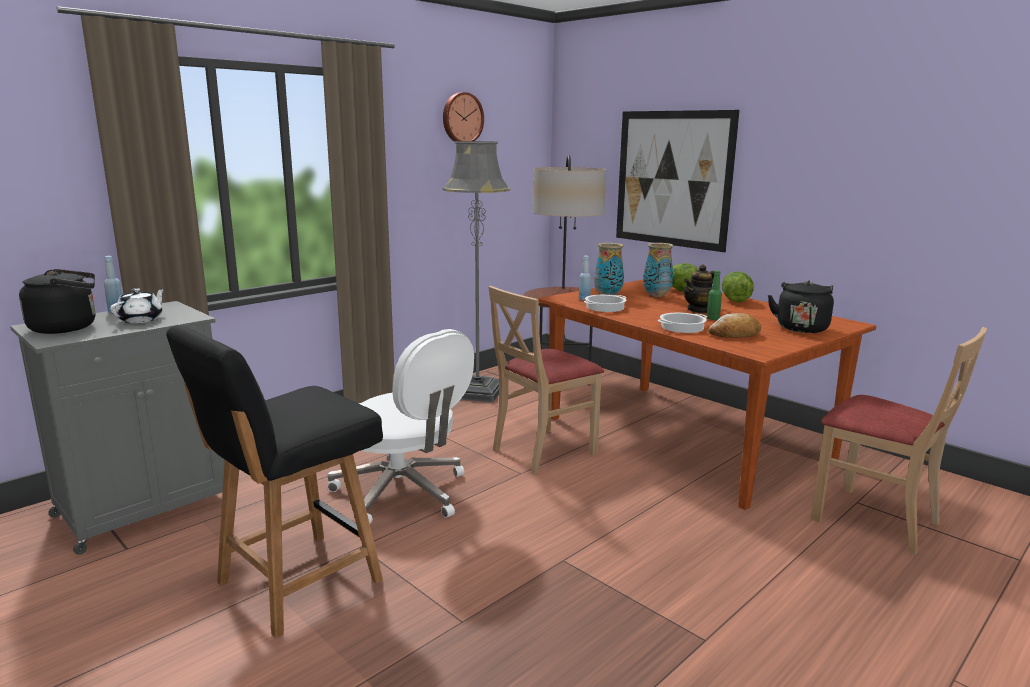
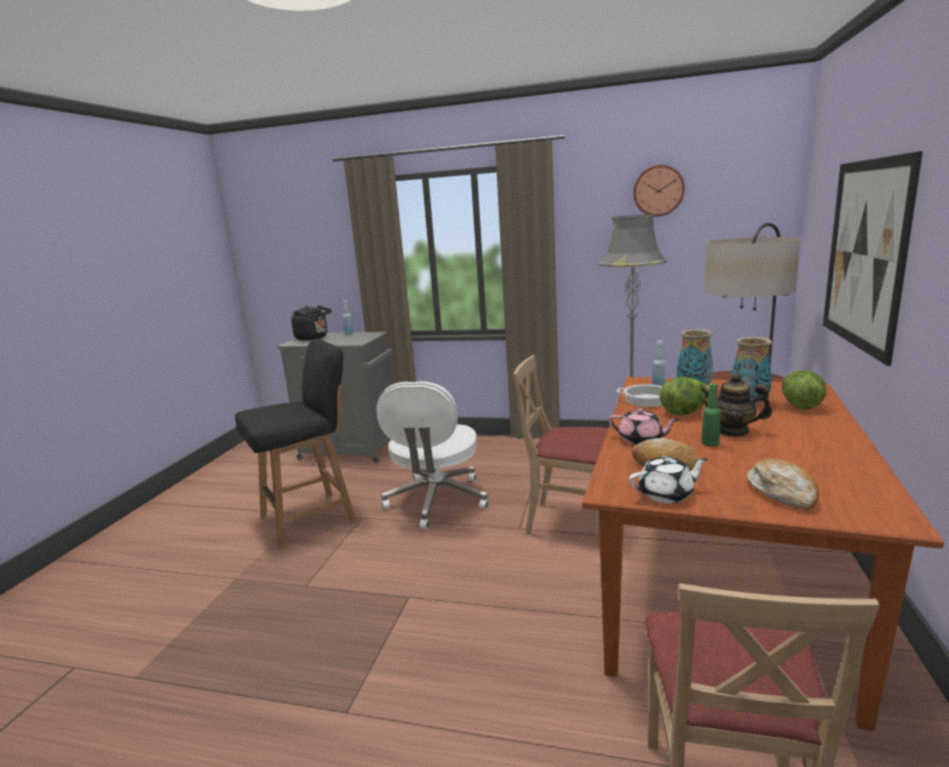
camera: 60 degrees right, 0 degrees up
(141, 320) = (341, 339): white teapot -> white teapot (667, 494)
(296, 583) = (310, 517): black chair -> black chair turned 135 degrees clockwise
(682, 327) = (641, 440): cooking pot -> pink teapot
(735, 300) = (831, 435): lettuce -> lettuce (685, 412)
(801, 327) = (782, 492): black kettle -> bread

